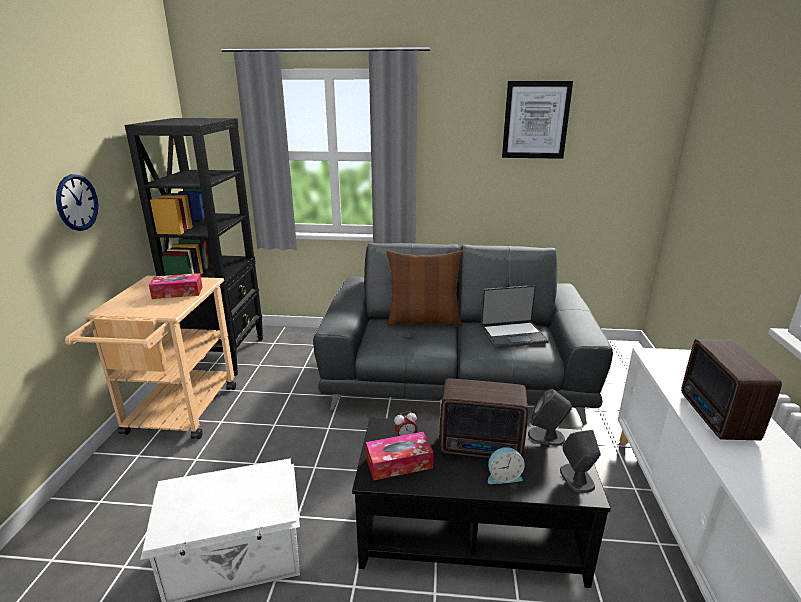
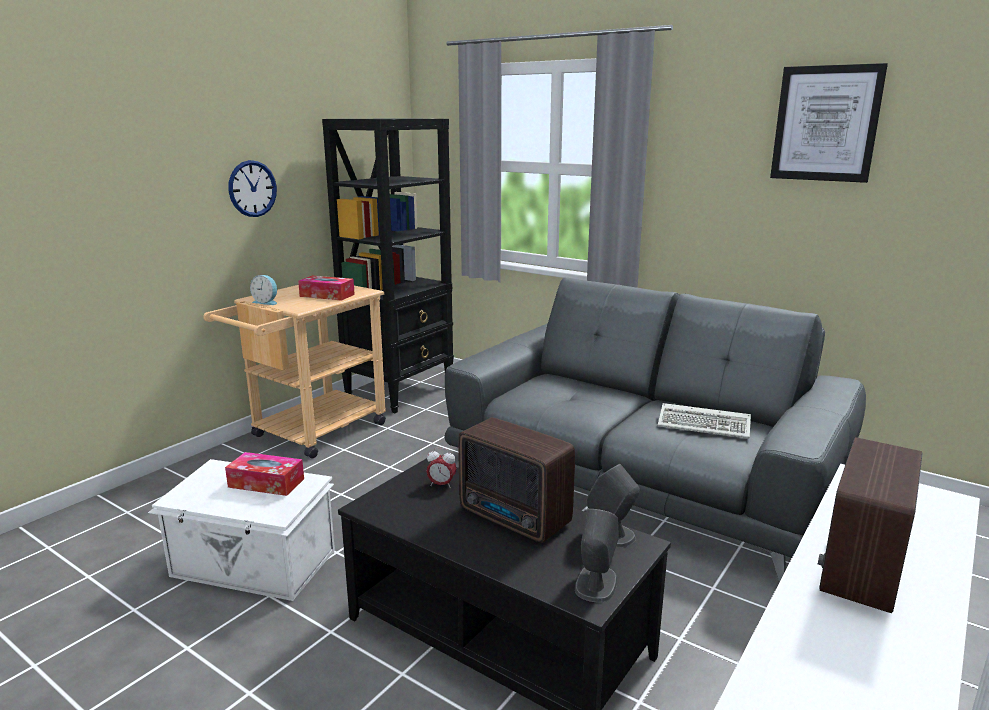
camera: 30 degrees right, 5 degrees down
(399, 463) = (408, 503): tissue box -> tissue box (266, 483)
(424, 321) = (603, 386): brown pillow -> none
(503, 476) = (506, 551): alarm clock -> alarm clock (266, 302)
(513, 335) = (706, 425): laptop -> keyboard

